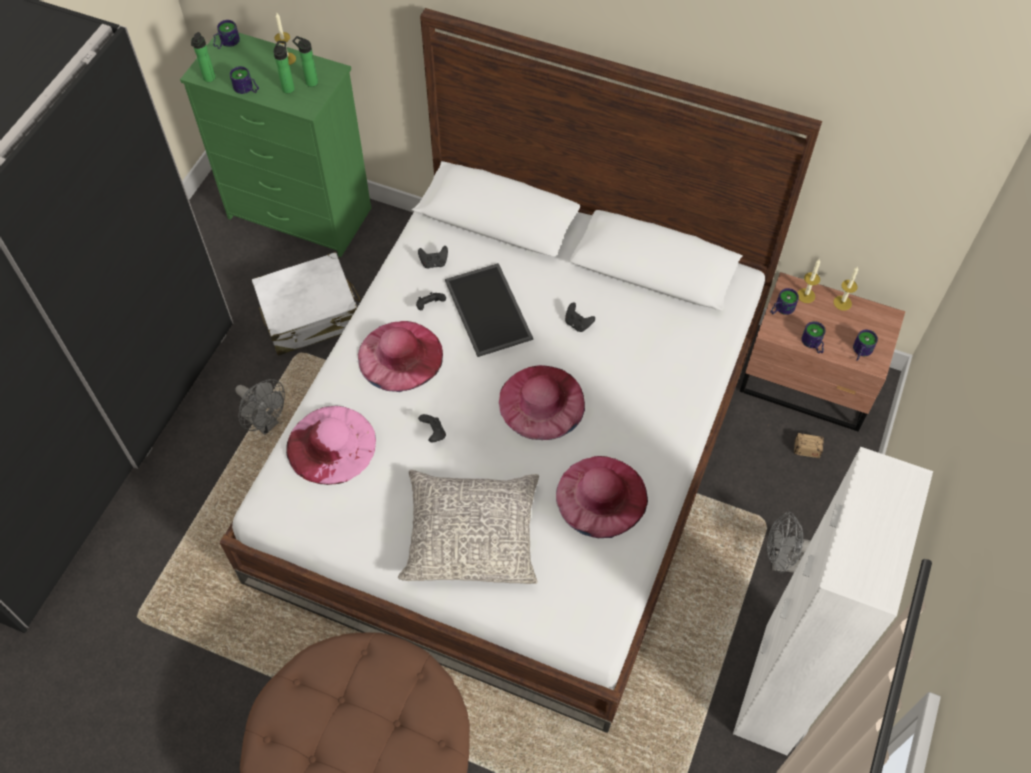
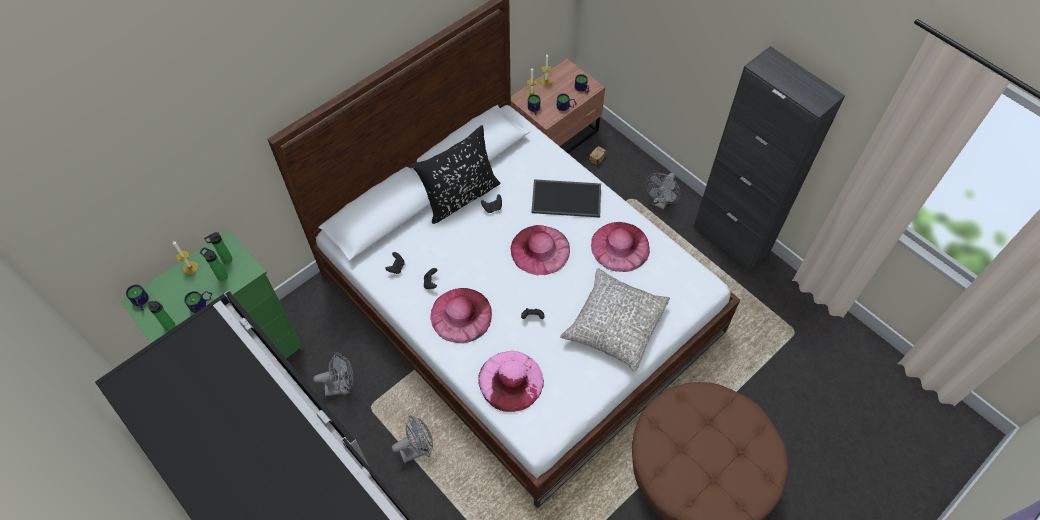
camera: 65 degrees left, 0 degrees up
(310, 314) = (342, 387): white suitcase -> grey fan
(490, 310) = (455, 250): tray -> tray (567, 198)
(575, 282) = (460, 196): none -> black pillow
(776, 687) = (731, 239): white cabinet -> black cabinet

